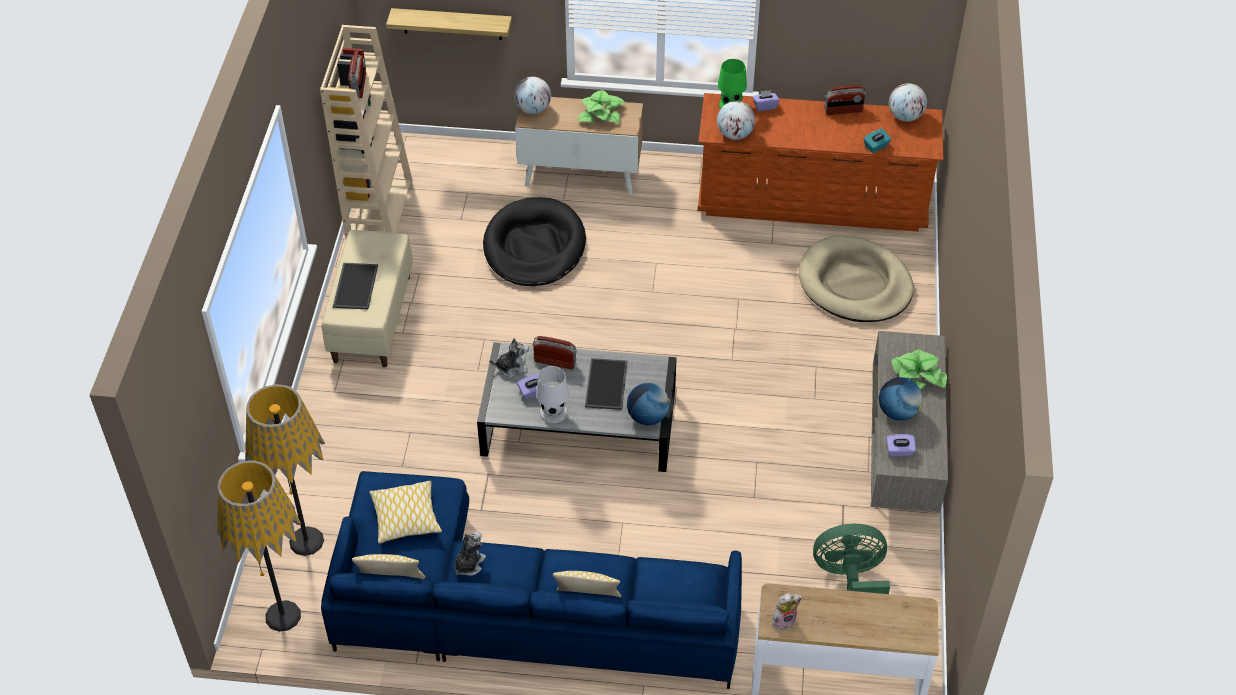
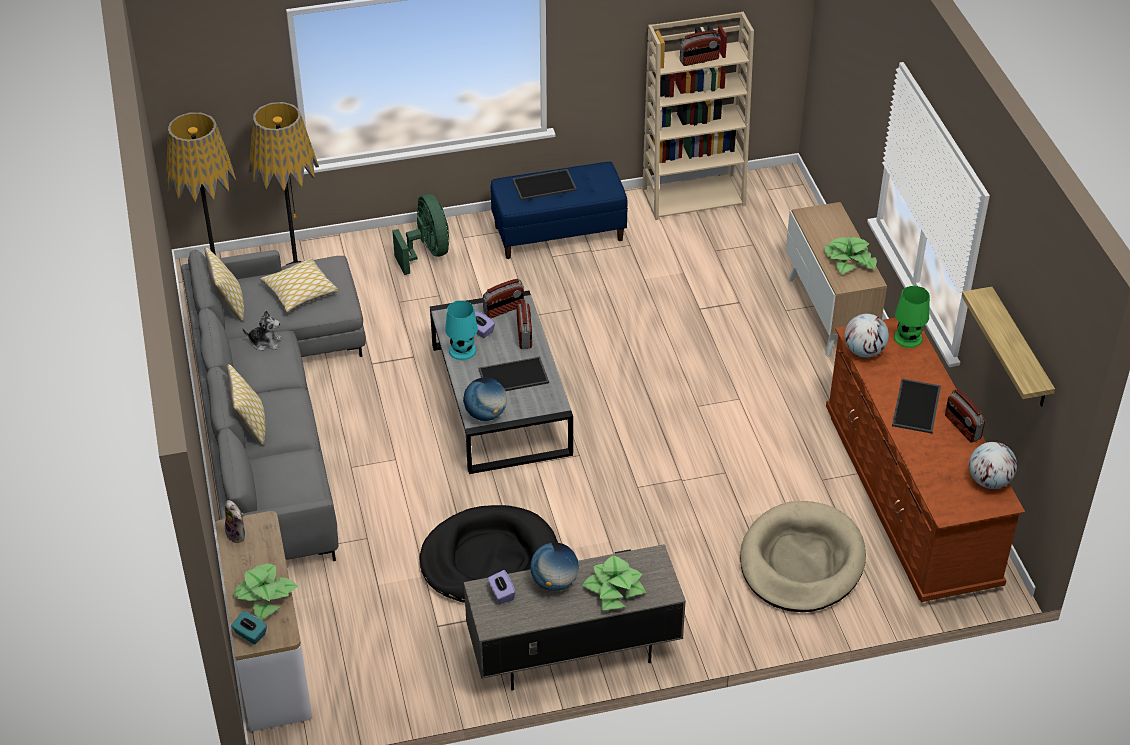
camera: 70 degrees right, 5 degrees down
(371, 318) = (559, 233): beige bench -> blue bench
(452, 24) = (842, 96): shelf -> shelf (1019, 349)
(512, 367) = (504, 310): plush toy -> radio
(516, 609) = (273, 415): blue sofa -> grey sofa
(533, 109) = (823, 214): globe -> none
(534, 246) = (709, 308): black dog bed -> black dog bed (489, 560)
(553, 412) = (462, 350): white table lamp -> turquoise table lamp
(765, 106) = (925, 364): purple tissue box -> none
(811, 126) = (917, 407): none -> tray
(850, 578) = (395, 642): green fan -> green fan (427, 253)
(870, 613) = (265, 595): none -> potted plant
(876, 146) = (920, 466): turquoise tissue box -> turquoise tissue box (250, 634)

